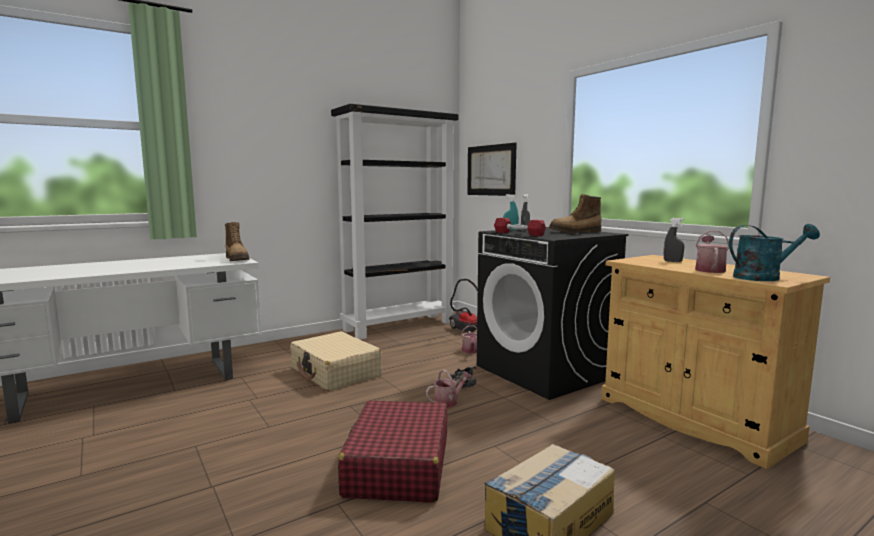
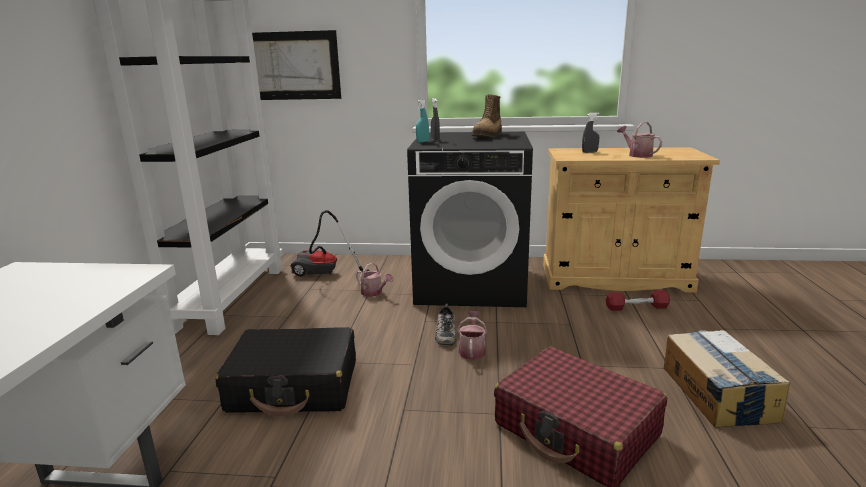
camera: 50 degrees left, 10 degrees up
(237, 259) = (107, 272): boot -> none
(335, 372) = (294, 386): beige suitcase -> black suitcase
(519, 234) = (463, 145): red dumbbell -> red dumbbell (637, 307)
(764, 277) = (682, 155): turquoise watering can -> none

